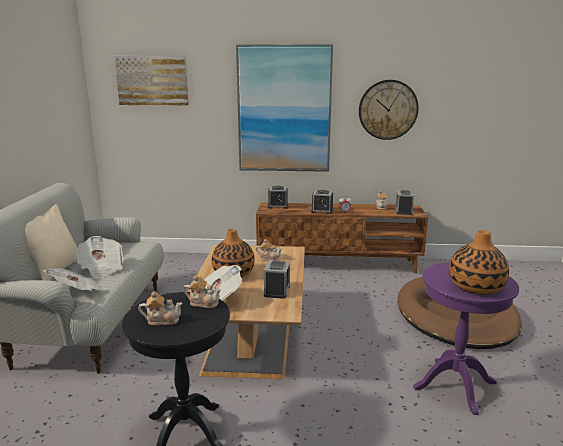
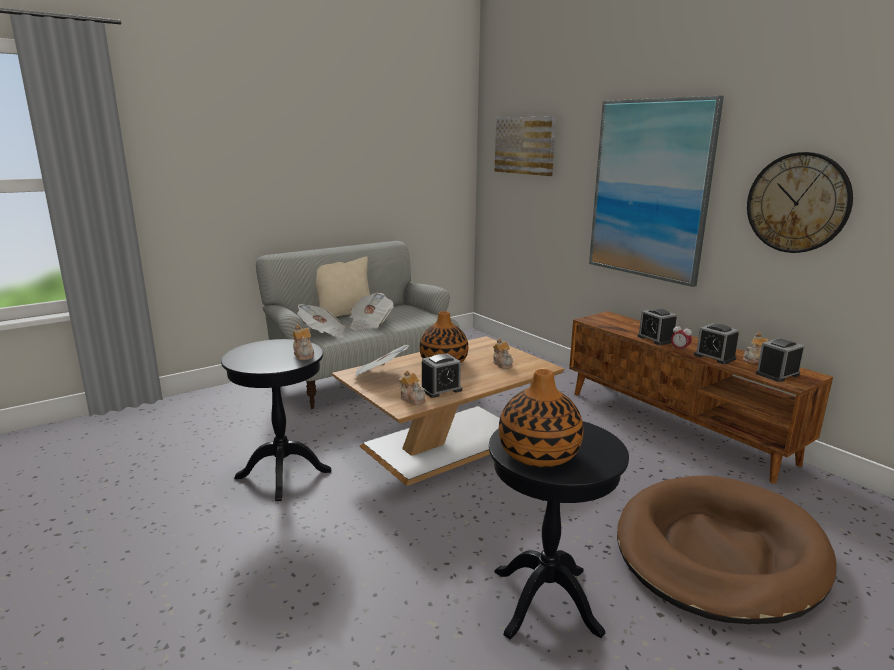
camera: 50 degrees right, 0 degrees up
(162, 320) = (259, 353): teapot -> teapot (412, 399)
(278, 206) = (615, 320): alarm clock -> alarm clock (714, 357)
(454, 385) = (546, 601): purple side table -> black side table

